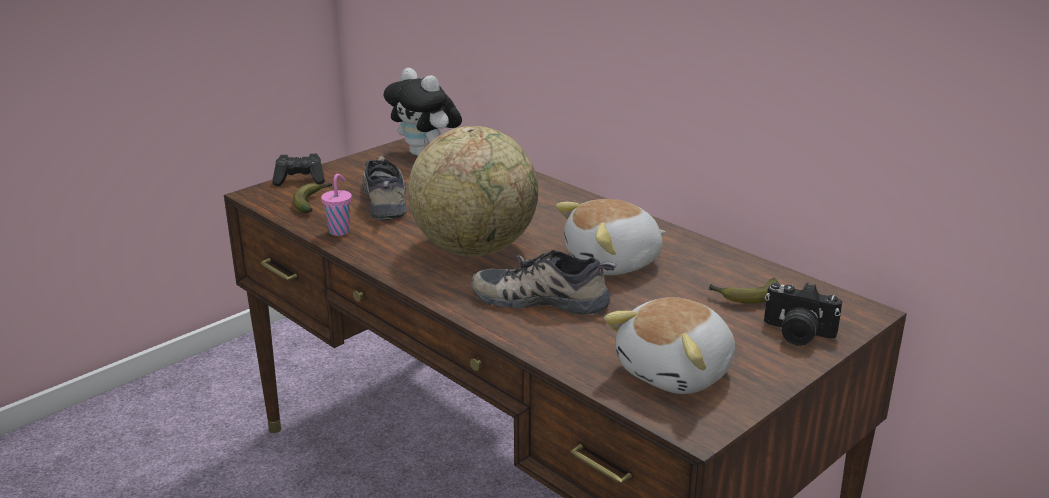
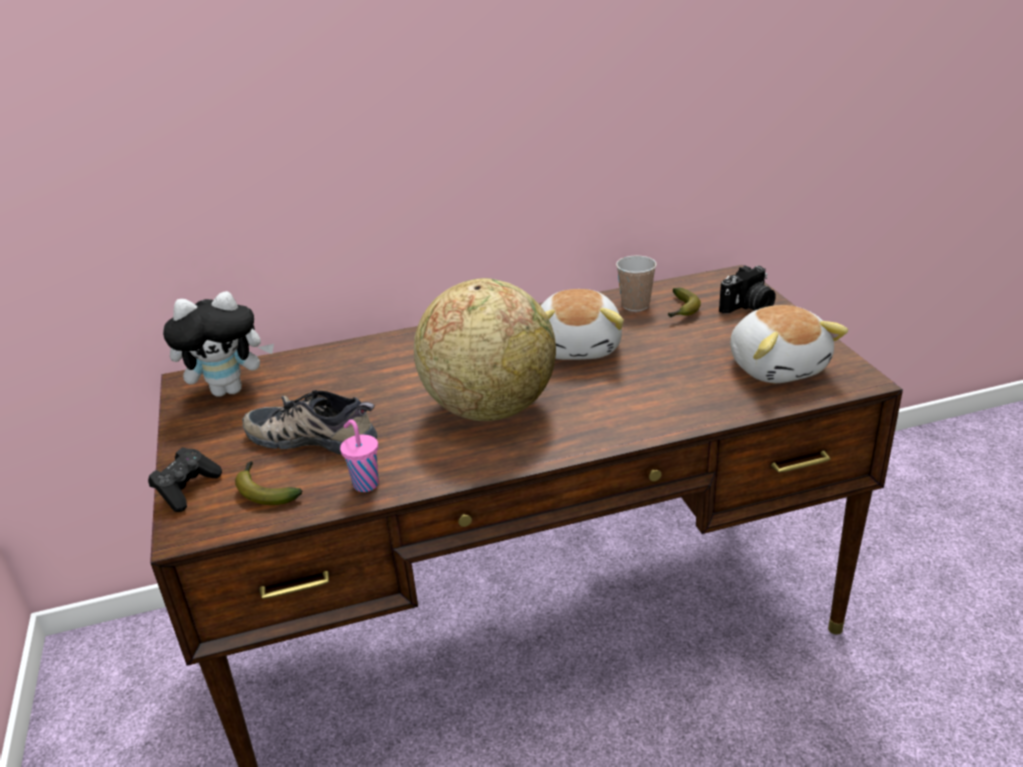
camera: 60 degrees left, 5 degrees up
(543, 298) = (618, 395): shoe -> none
(727, 271) = (635, 305): none -> cup

